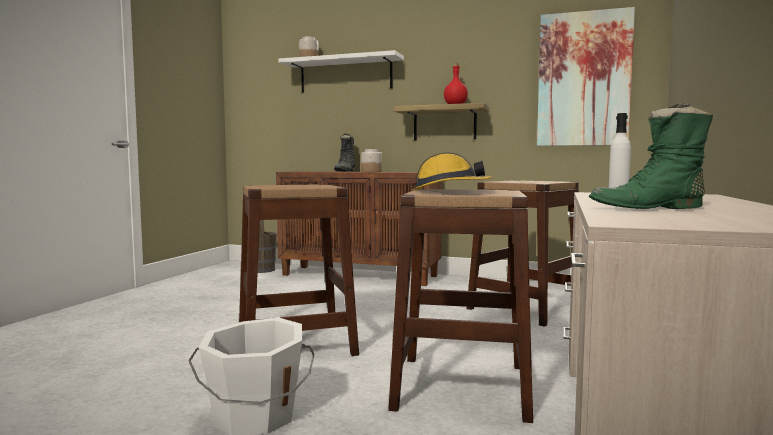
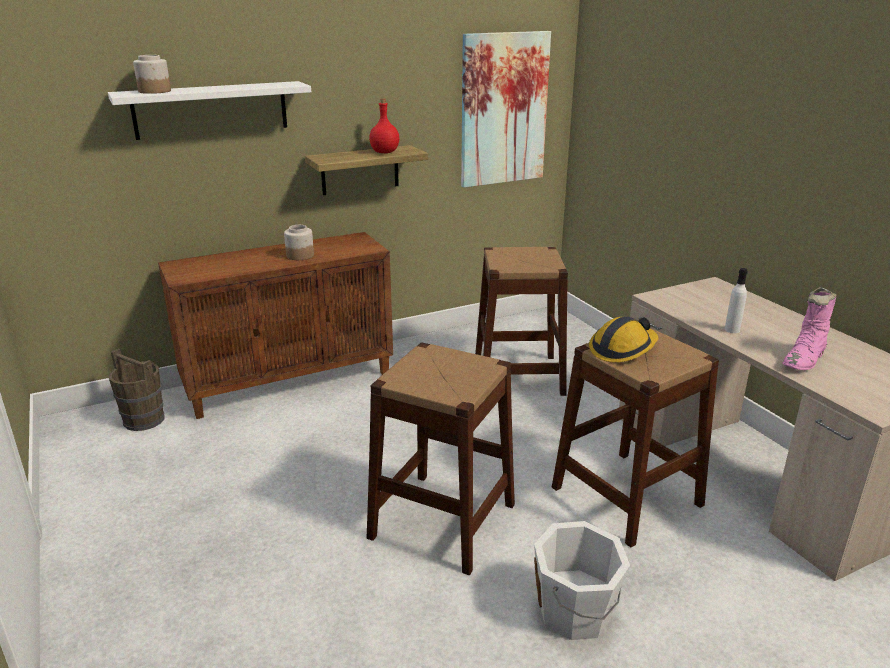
camera: 45 degrees left, 20 degrees up
(345, 171) = (254, 258): black boot -> none
(649, 208) = (804, 360): green boot -> pink boot

